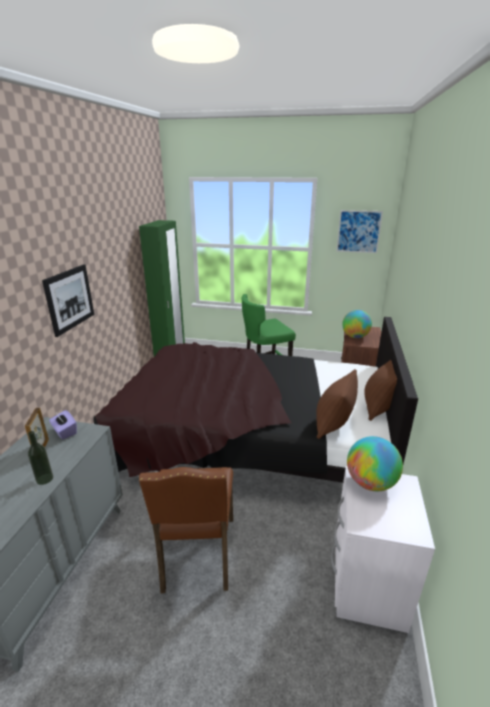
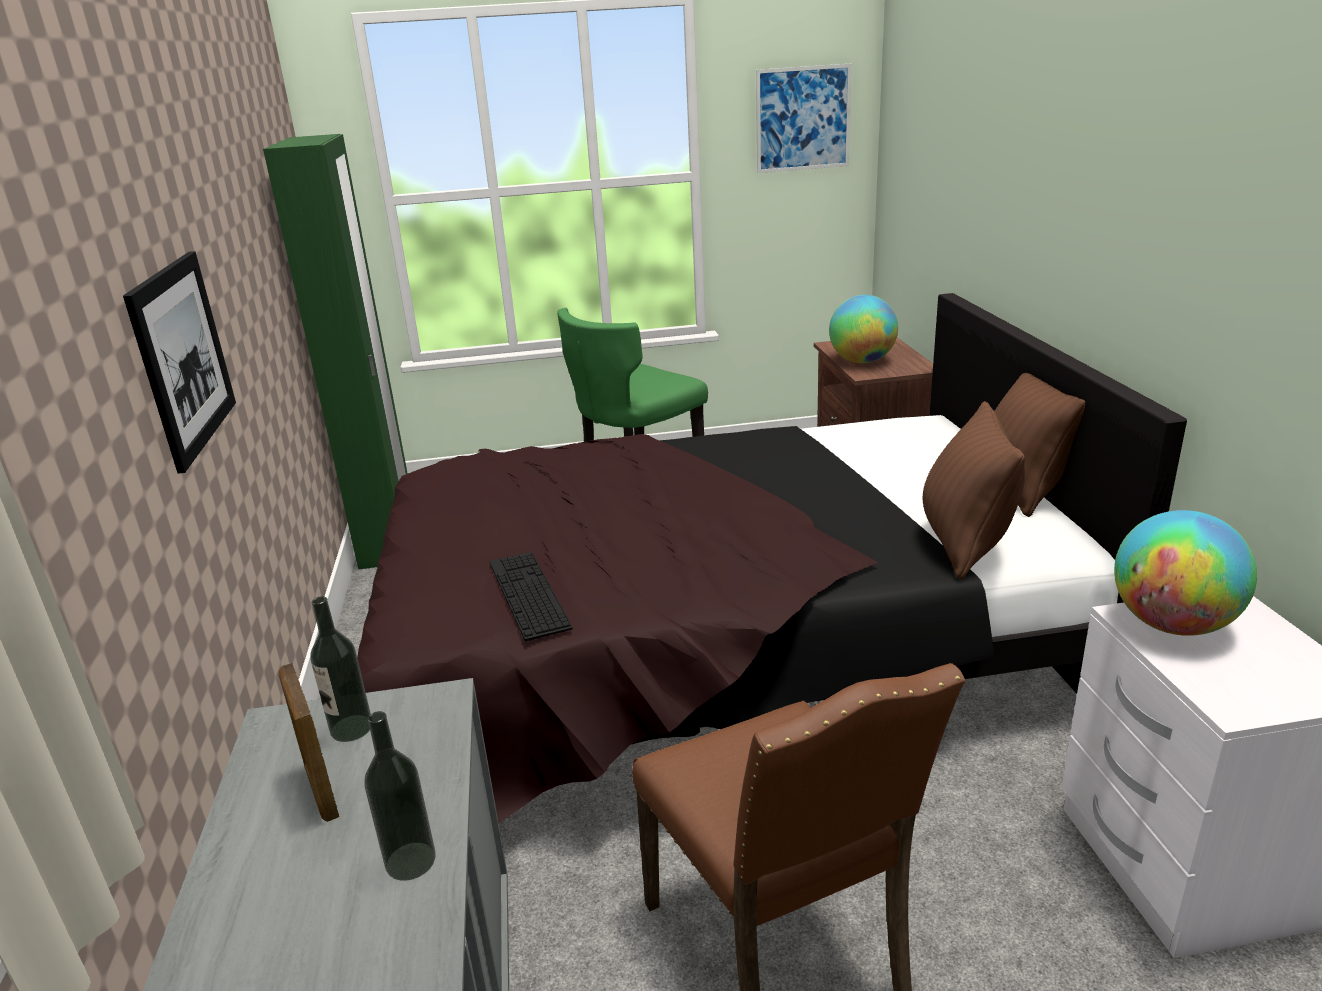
camera: 20 degrees left, 0 degrees up
(65, 432) = (351, 728): purple tissue box -> bottle
(164, 401) = (528, 594): none -> keyboard

